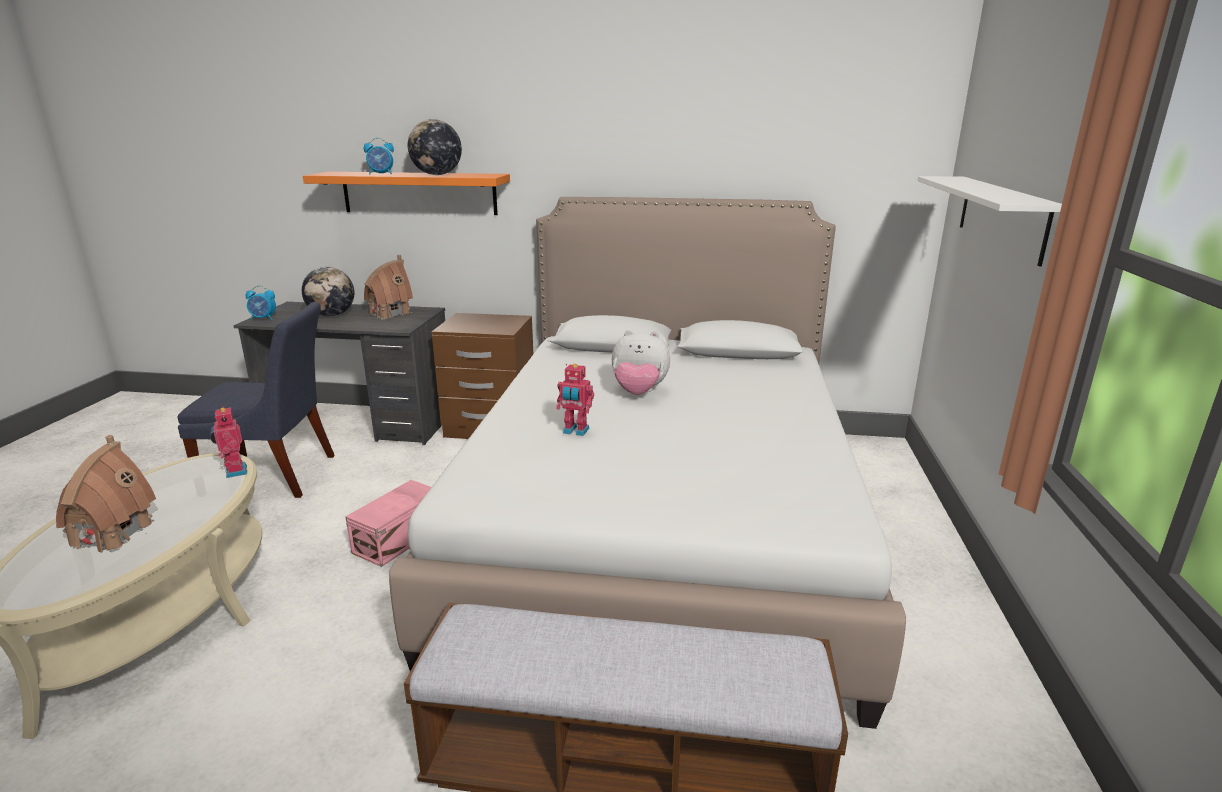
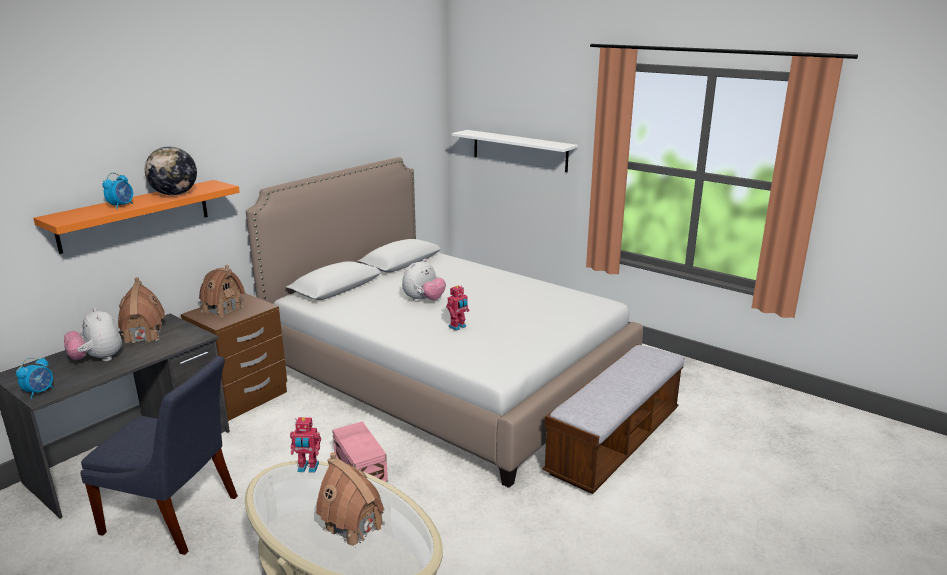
camera: 60 degrees left, 0 degrees up
(275, 475) = (175, 516): blue chair -> blue chair turned 75 degrees clockwise
(332, 315) = (98, 359): globe -> plush toy
(480, 320) = (222, 309): none -> toy house

